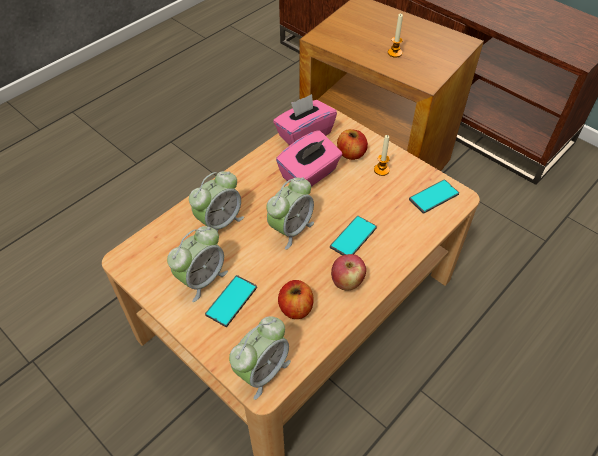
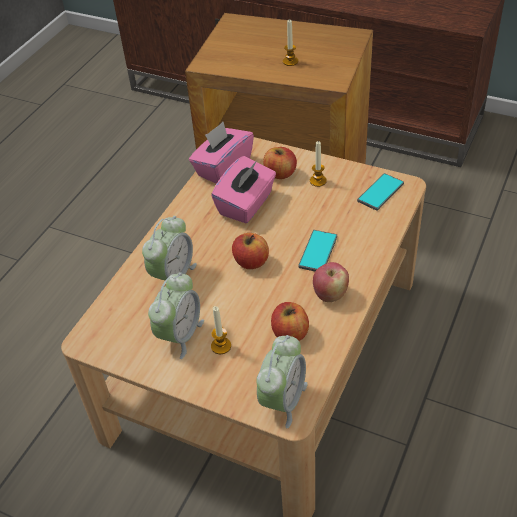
camera: 15 degrees left, 5 degrees down
(231, 301) = (221, 346): phone -> candle
(291, 229) = (251, 262): alarm clock -> apple

